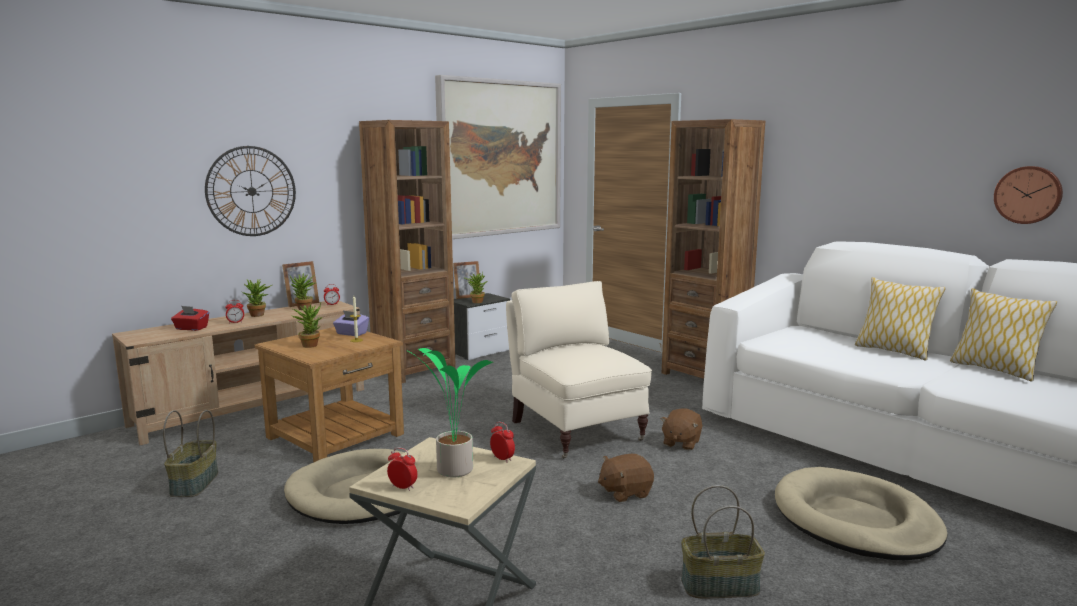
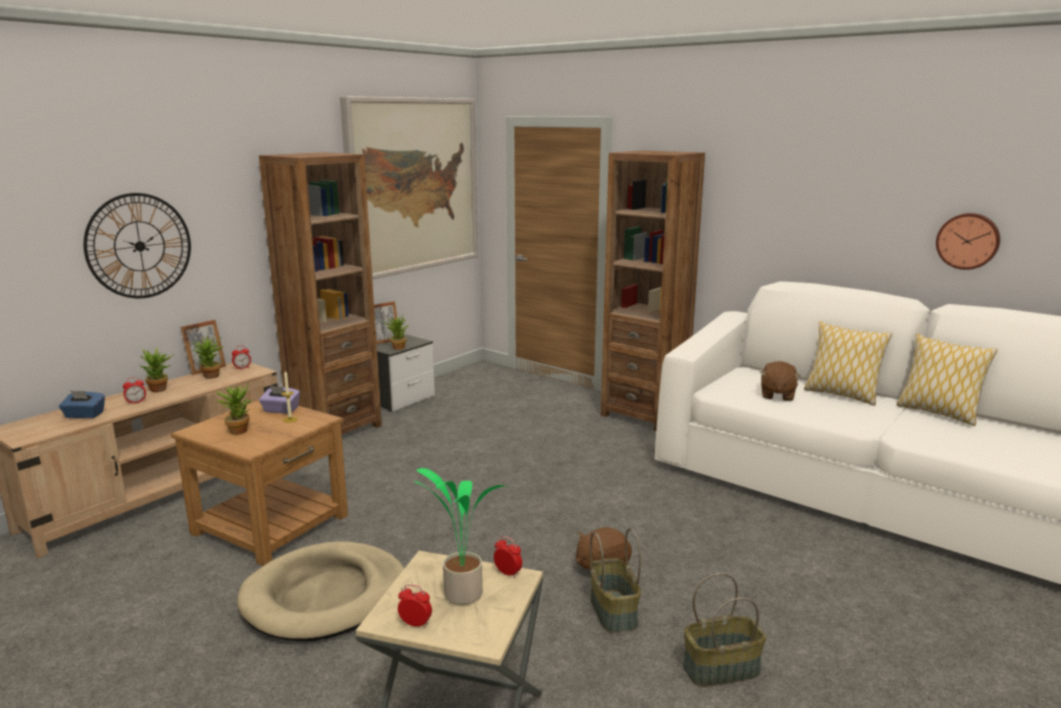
camera: 10 degrees left, 5 degrees up
(191, 328) = (84, 415): red tissue box -> blue tissue box
(195, 484) = (124, 604): basket -> basket (614, 612)
(575, 430) = (531, 494): beige armchair -> none
(681, 443) = (642, 501): brown plush toy -> brown plush toy (777, 395)
(855, 520) = (827, 578): beige dog bed -> none

